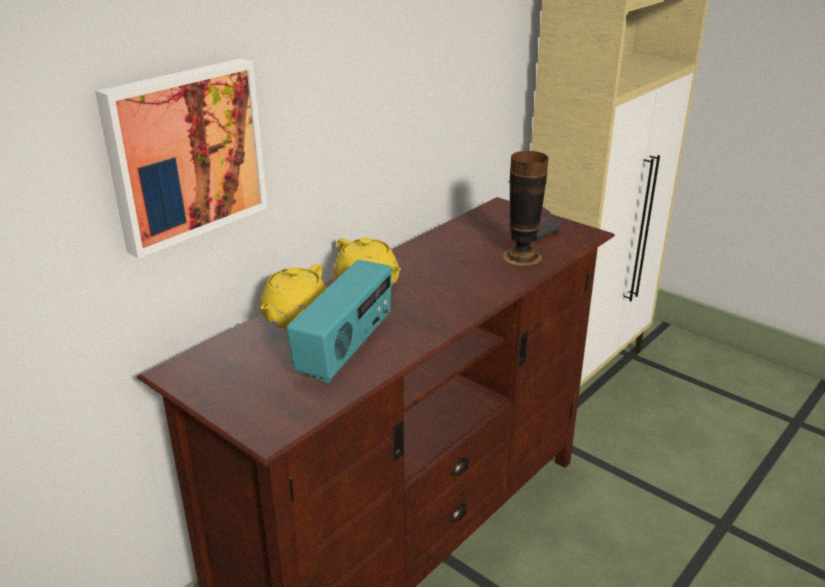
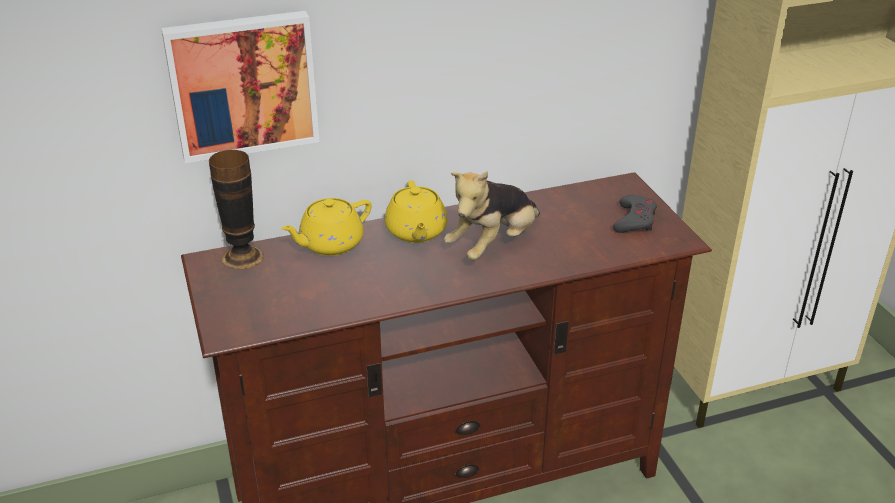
camera: 30 degrees right, 5 degrees up
(346, 349) = (342, 285): radio -> none
(448, 276) = (493, 245): none -> plush toy
(522, 257) = (584, 246): vase -> vase (242, 257)

